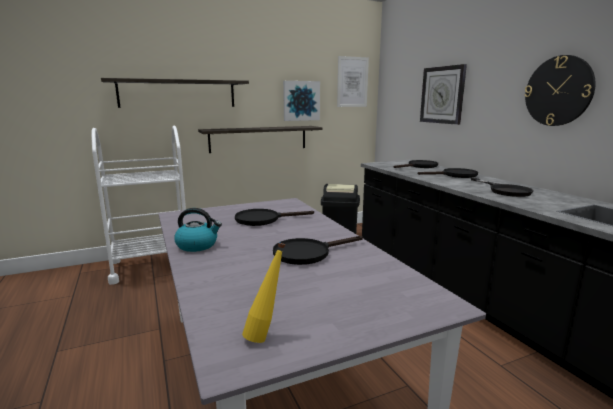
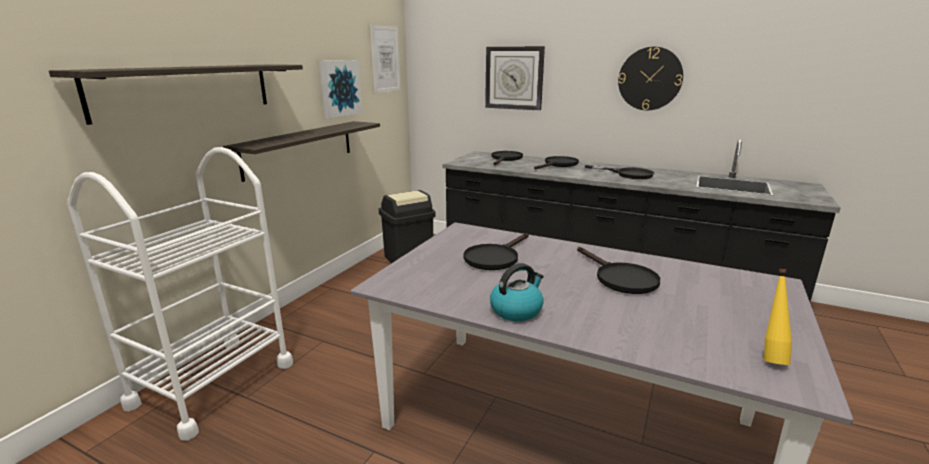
camera: 40 degrees left, 5 degrees up
(308, 253) = (620, 278): black frying pan -> black frying pan turned 45 degrees counterclockwise

